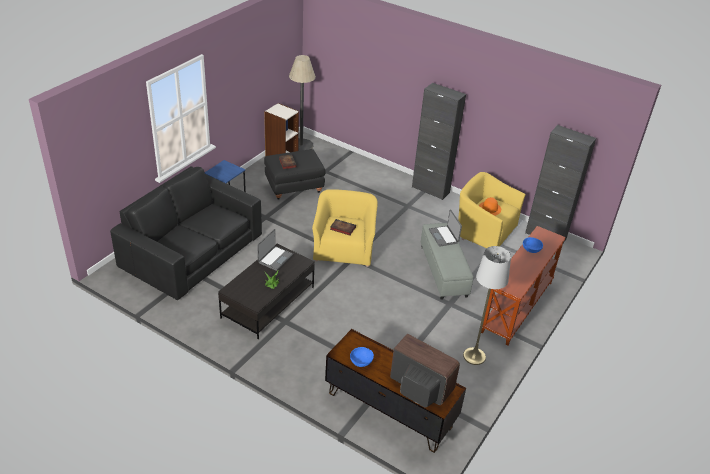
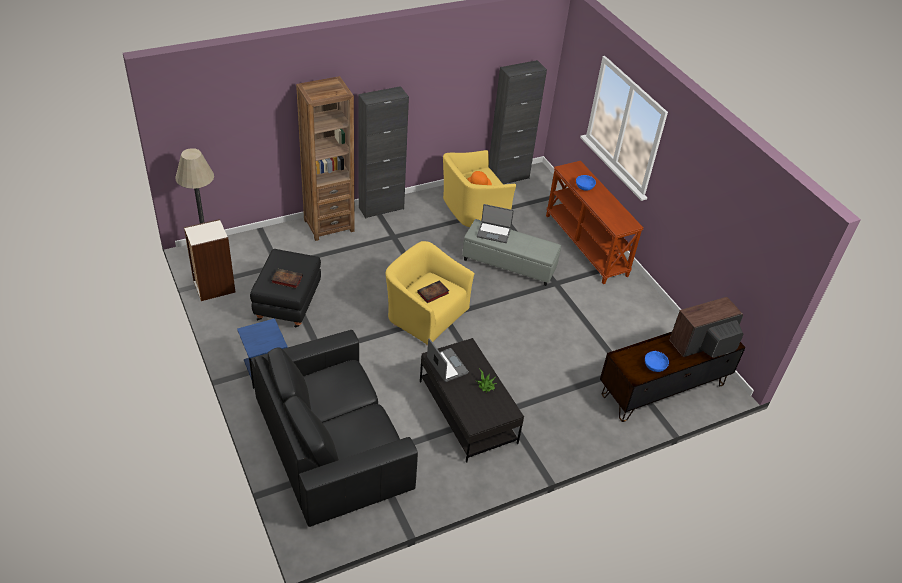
camera: 60 degrees left, 5 degrees up
(386, 175) = (329, 225): none -> brown bookcase
(474, 356) = (629, 303): grey floor lamp -> none

